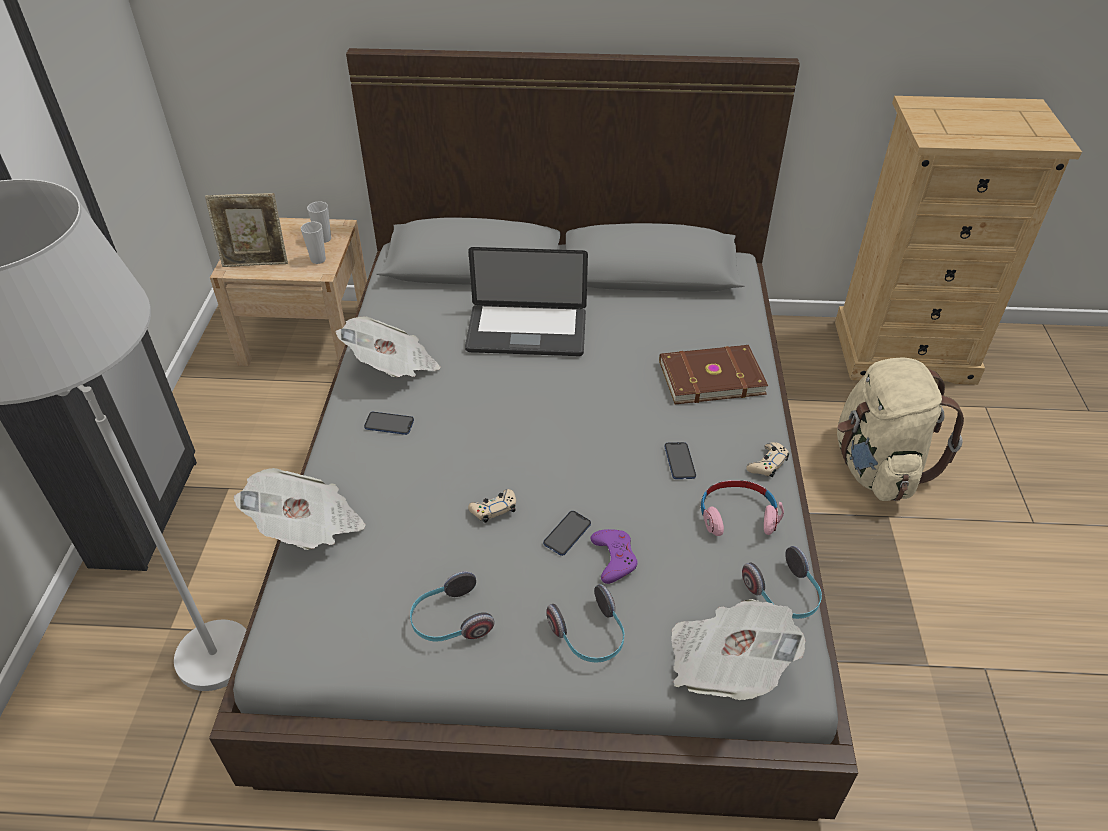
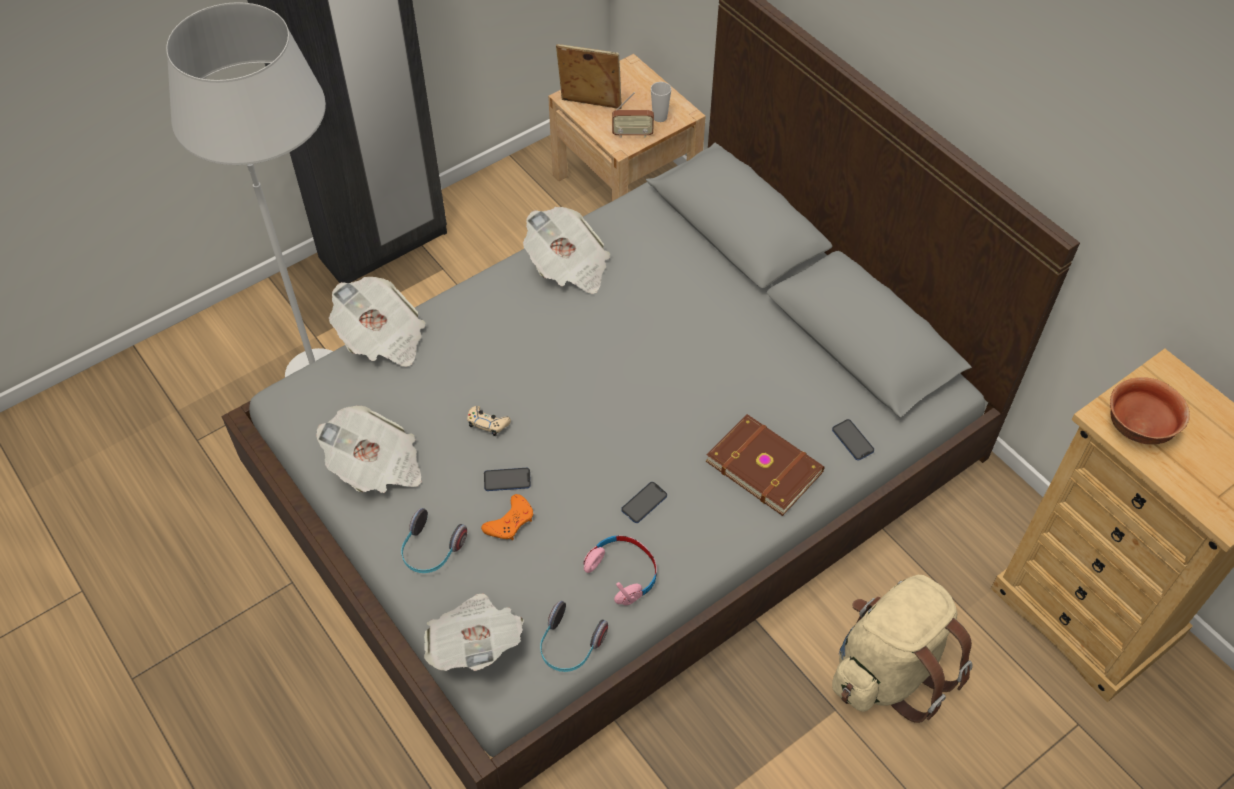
camera: 50 degrees right, 10 degrees up
(256, 263) = (590, 105): picture frame -> picture frame turned 150 degrees clockwise
(318, 260) = (632, 134): cup -> radio
(389, 424) = (510, 308): phone -> phone (852, 440)
(449, 621) = (376, 466): headphones -> newspaper
(526, 332) = (690, 314): laptop -> none
(614, 558) = (510, 522): purple game controller -> orange game controller
(767, 464) = (699, 562): beige game controller -> none
(954, 133) = (1138, 428): none -> bowl

